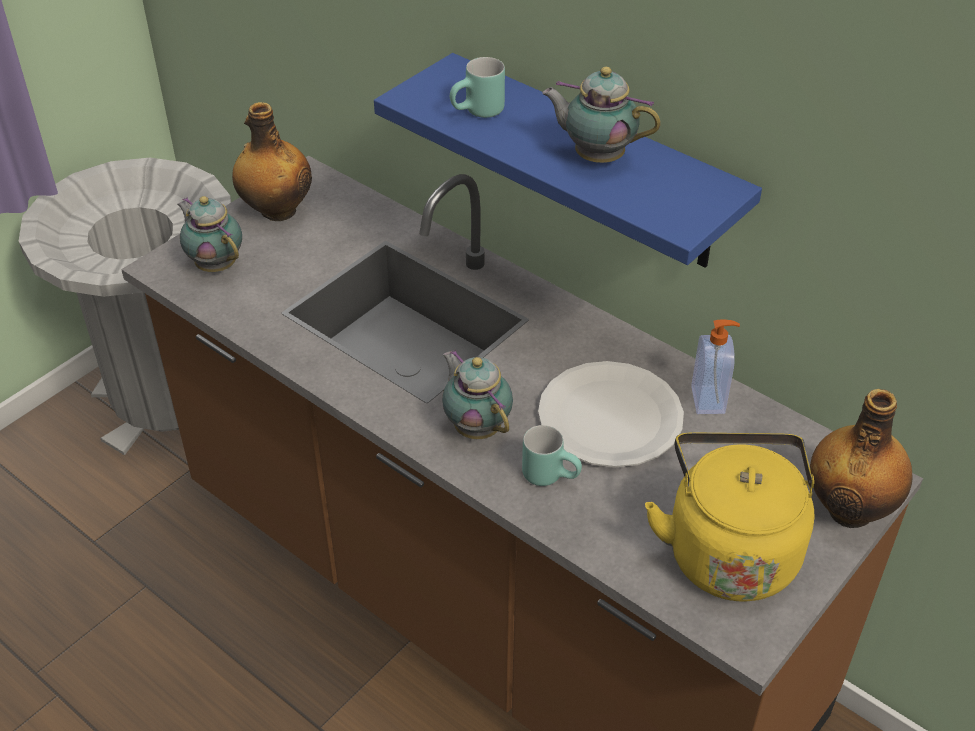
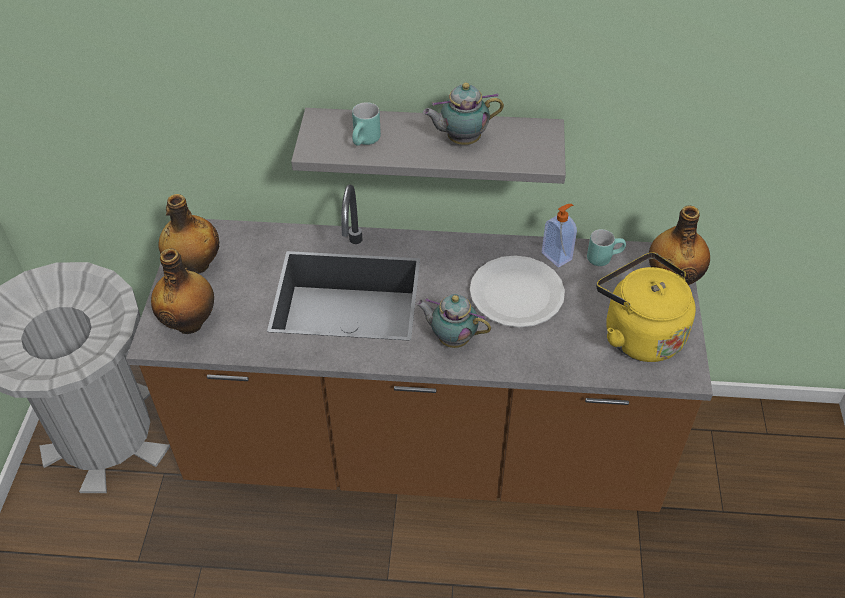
camera: 35 degrees left, 5 degrees up
(215, 264) = (190, 322): teapot -> bottle
(551, 475) = (517, 343): turquoise mug -> turquoise mug (603, 257)
(593, 163) = (433, 144): blue shelf -> grey shelf

